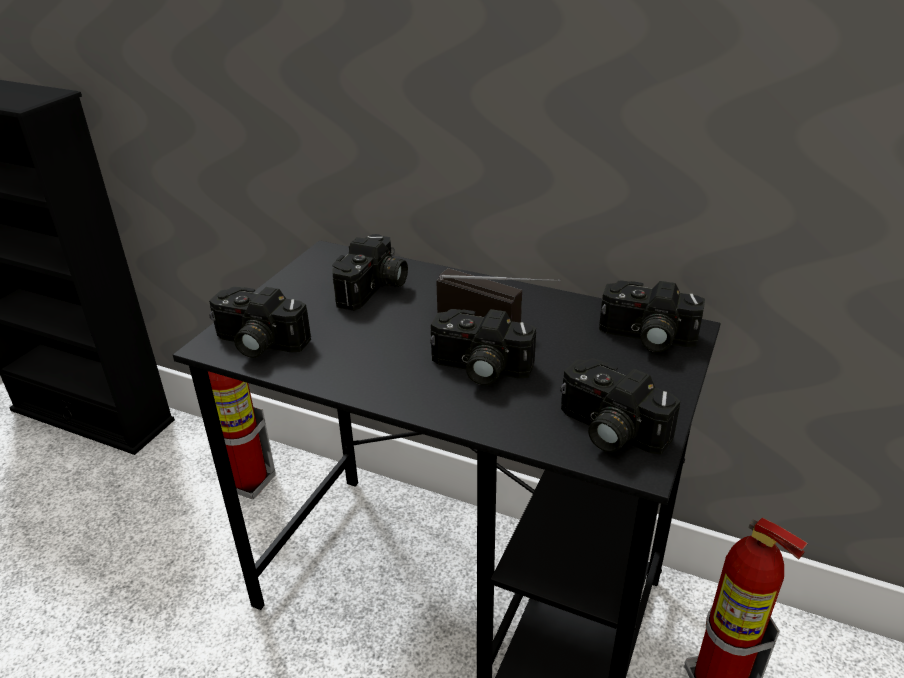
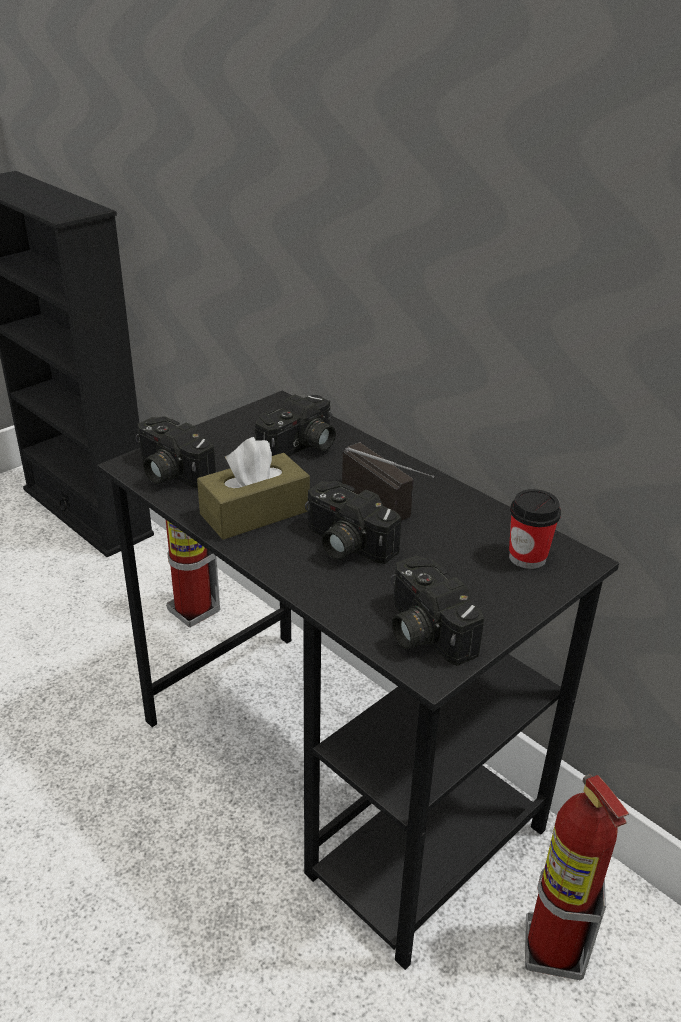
camera: 20 degrees right, 0 degrees up
(372, 361) = (255, 512): none -> brown tissue box
(646, 338) = (527, 557): camera -> cup

